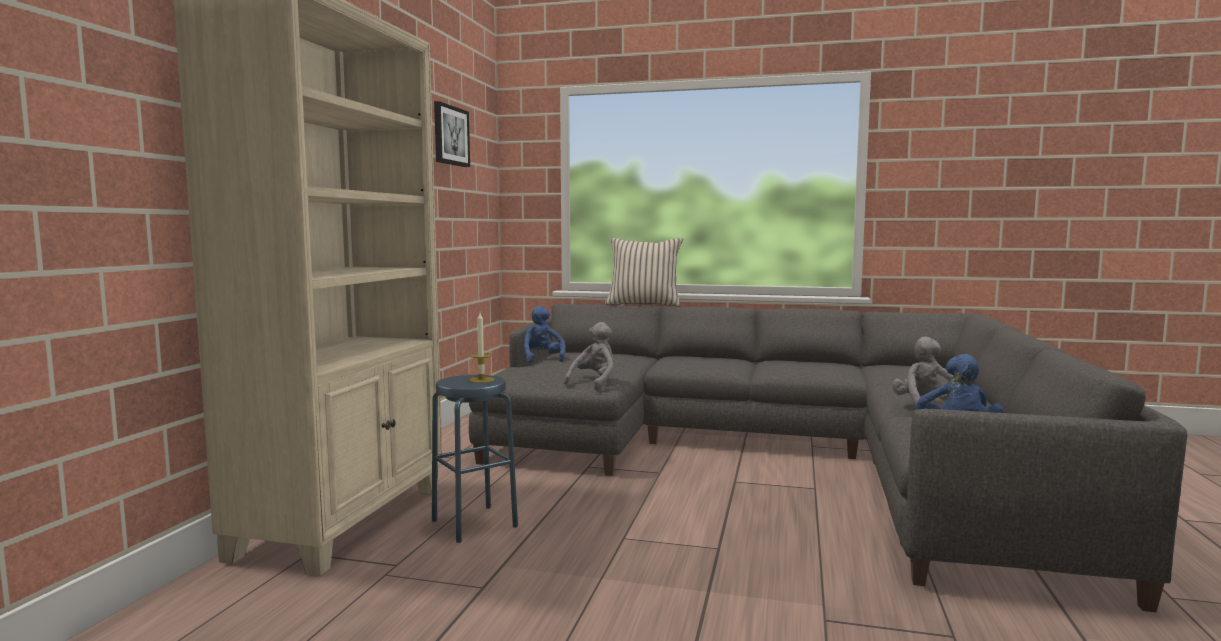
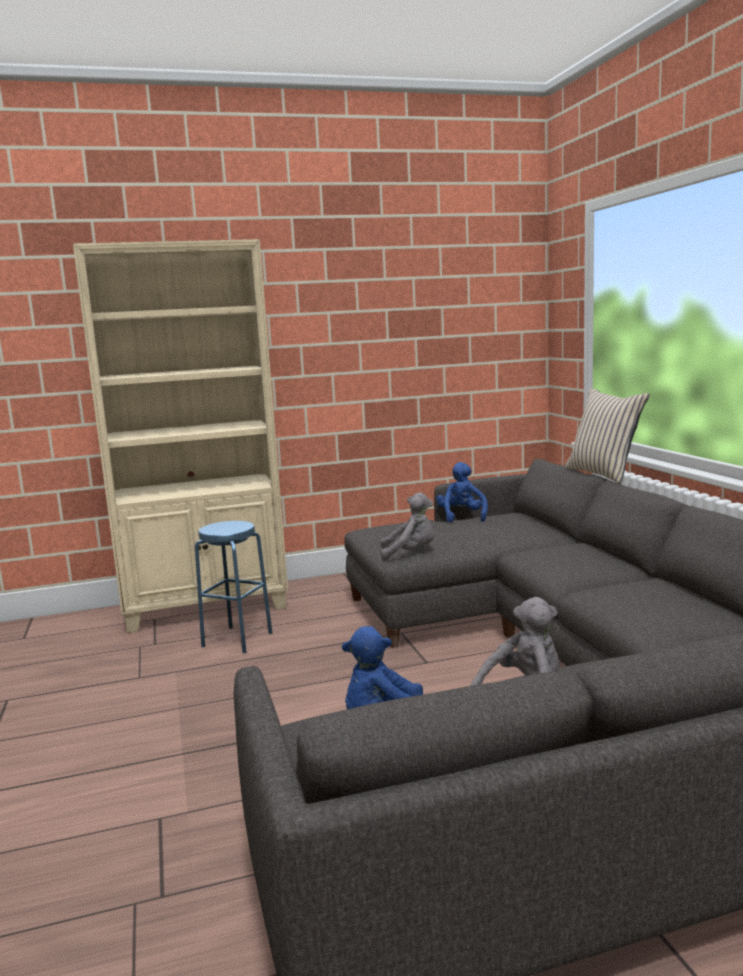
camera: 60 degrees right, 5 degrees up
(450, 135) = (438, 284): picture -> none
(481, 380) = (232, 528): candle -> none
(540, 359) = (462, 517): blue plush toy -> blue plush toy turned 45 degrees counterclockwise

